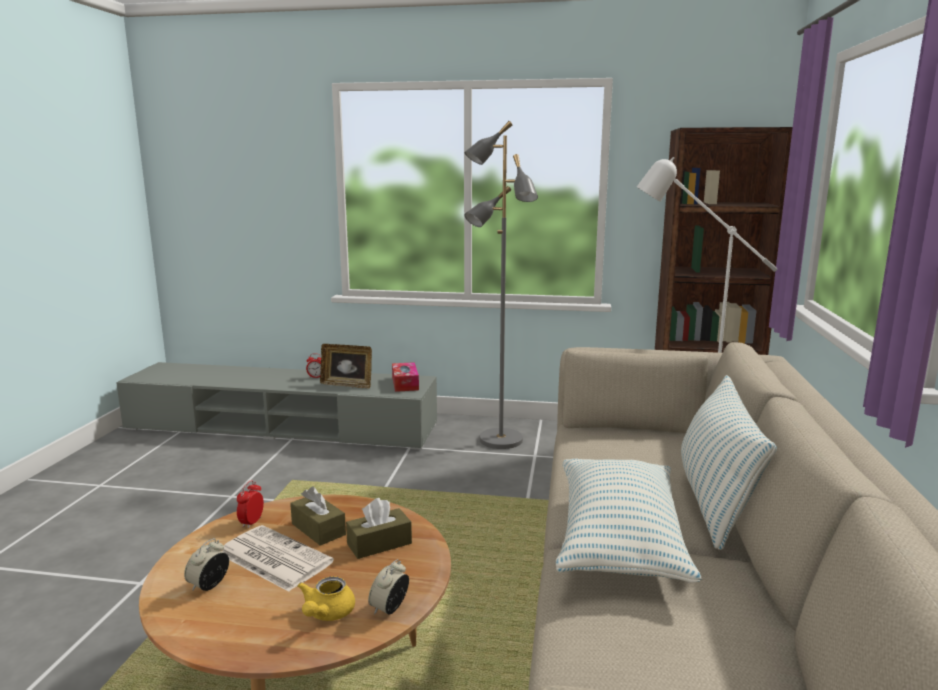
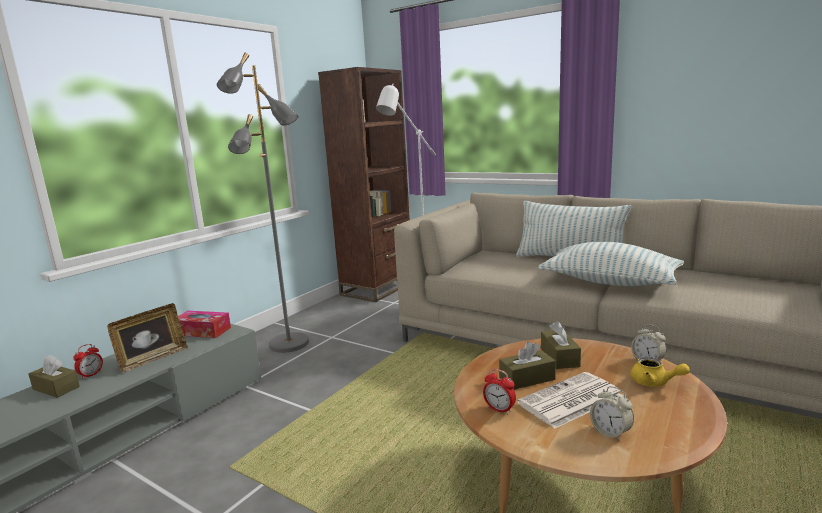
camera: 65 degrees left, 0 degrees up
(295, 375) = (56, 388): none -> brown tissue box

